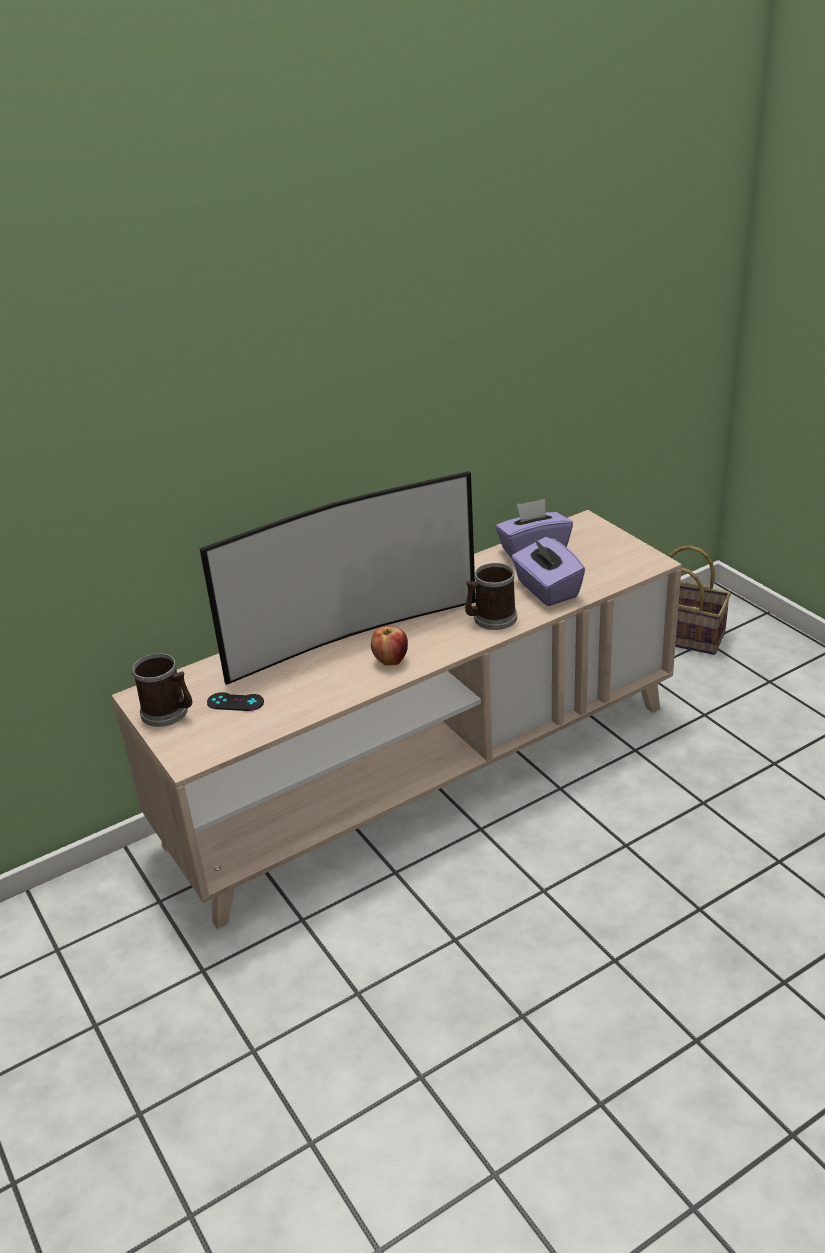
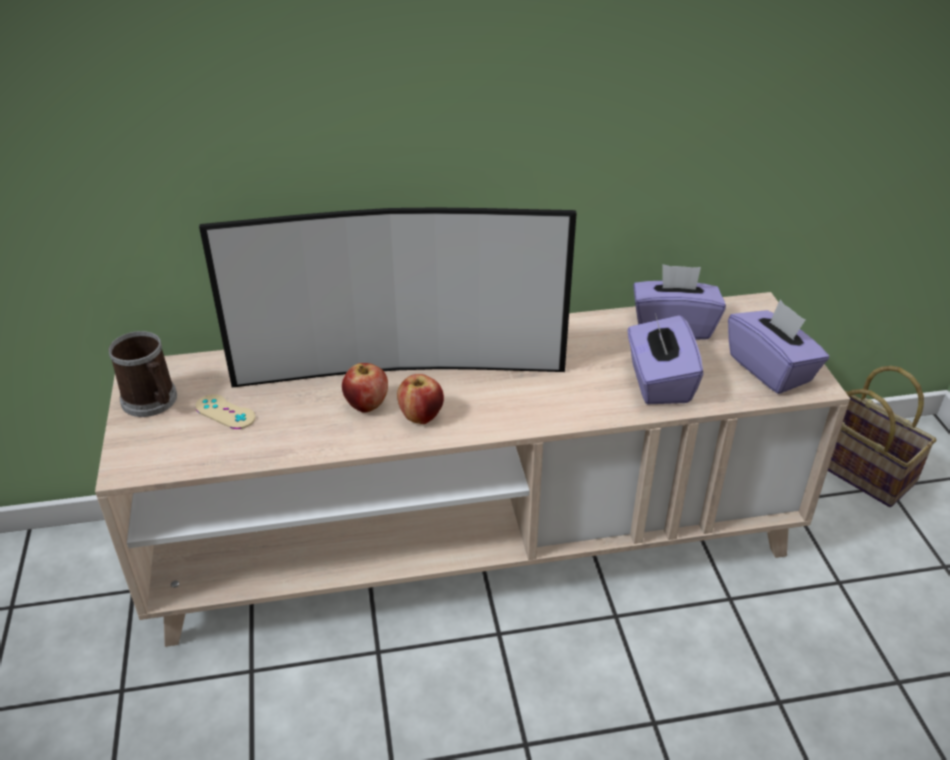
camera: 20 degrees right, 5 degrees up
(235, 702) = (225, 412): black game controller -> beige game controller
(343, 665) = (366, 405): none -> apple
(490, 619) = (568, 399): mug -> none
(618, 560) = (771, 369): none -> purple tissue box

